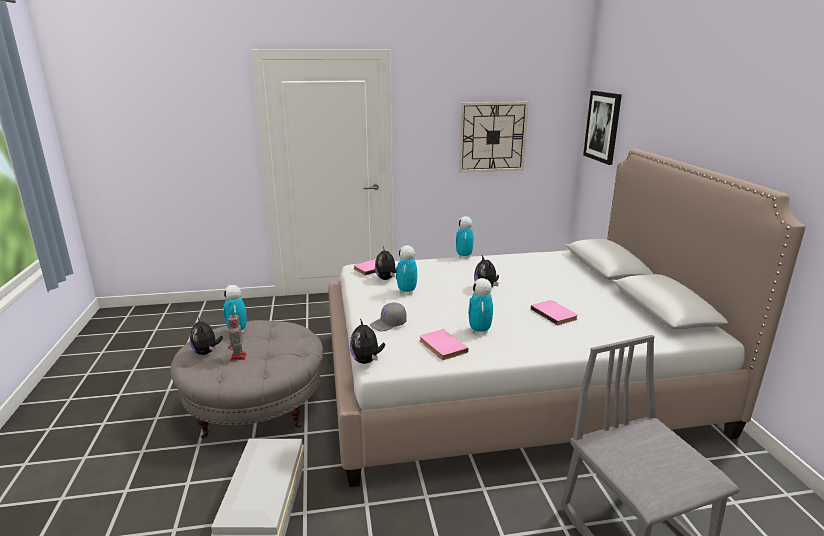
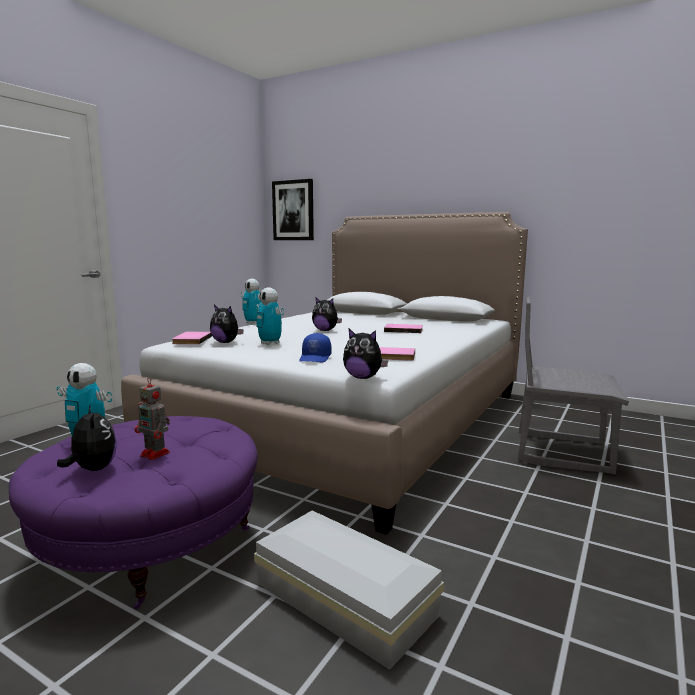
camera: 50 degrees left, 10 degrees down
(206, 352) = (93, 469): plush toy -> plush toy turned 135 degrees counterclockwise
(255, 405) = (150, 544): grey ottoman -> purple ottoman
(388, 324) = (315, 358): grey cap -> blue cap
(479, 331) = (388, 345): toy robot -> none
(492, 137) = (202, 220): wall clock -> none

